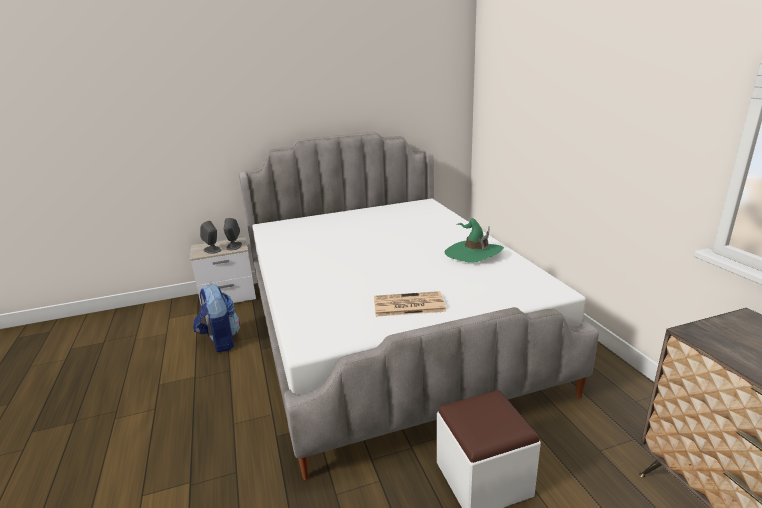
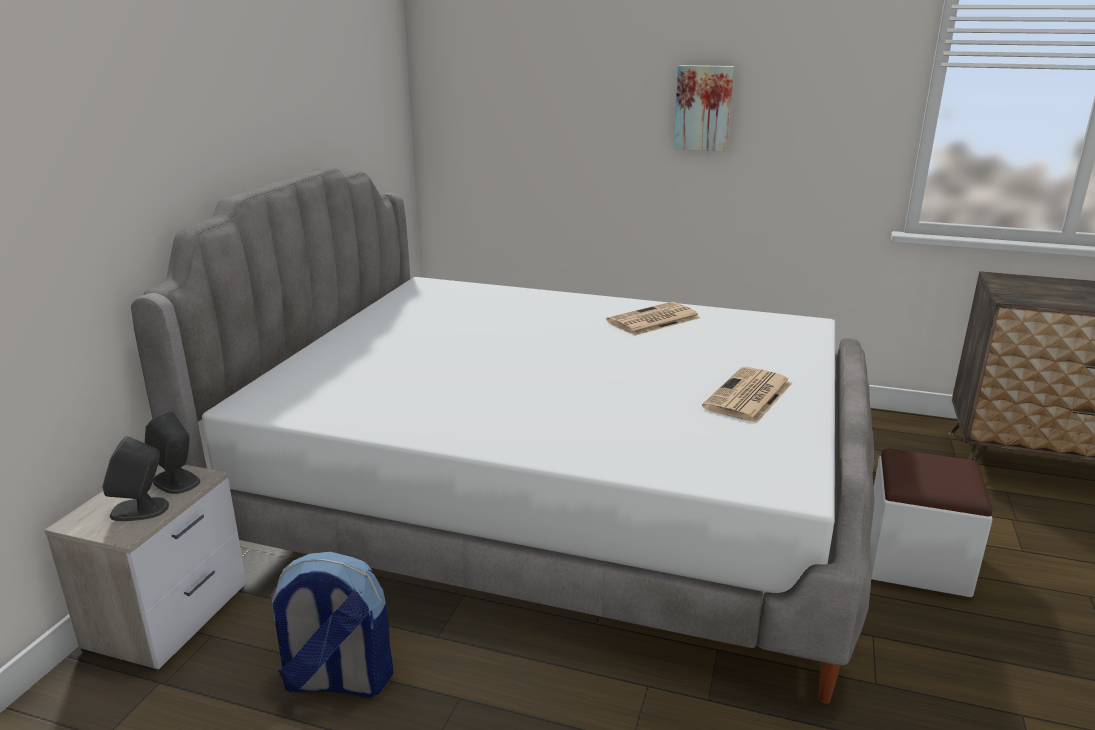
camera: 55 degrees left, 0 degrees up
(473, 253) = (653, 320): green hat -> newspaper
(590, 119) = (703, 108): none -> picture

